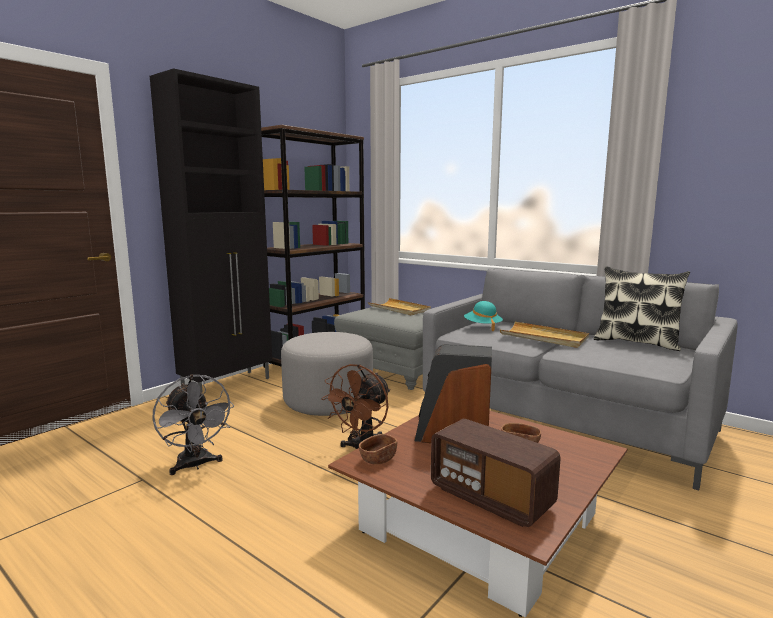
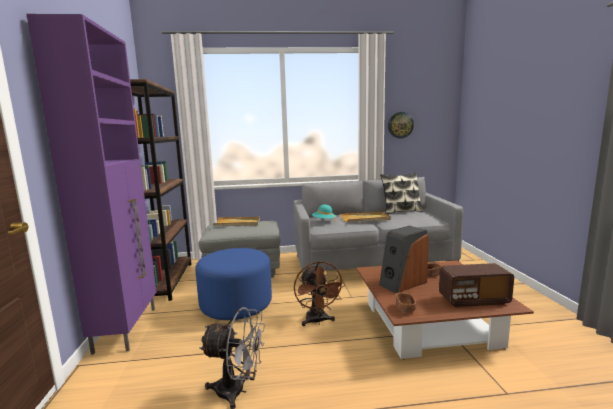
camera: 45 degrees left, 0 degrees up
(228, 385) = (127, 328): black cabinet -> purple cabinet
(328, 401) = (236, 304): grey ottoman -> blue ottoman
(705, 177) = (400, 125): none -> wall clock

